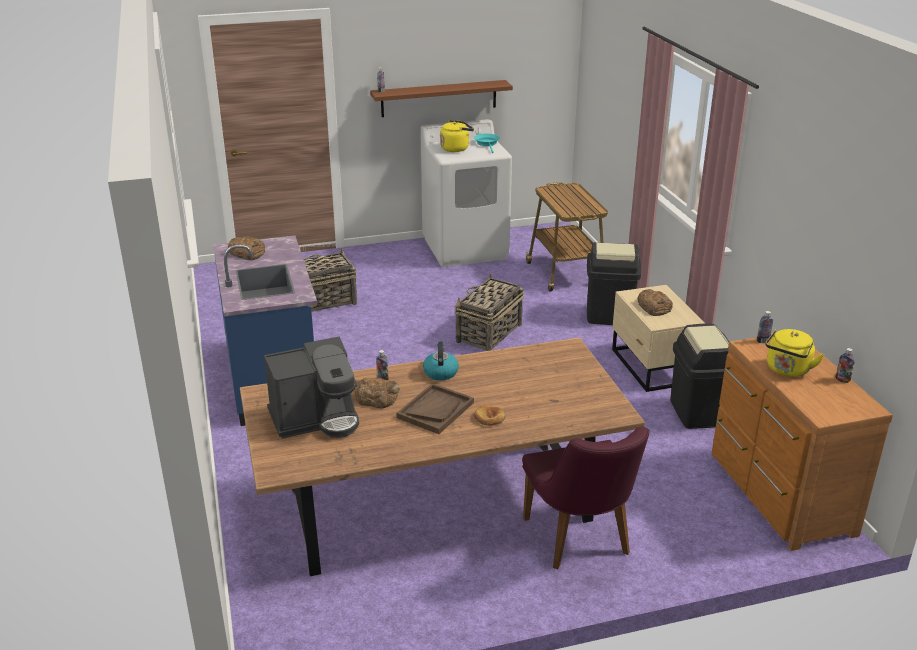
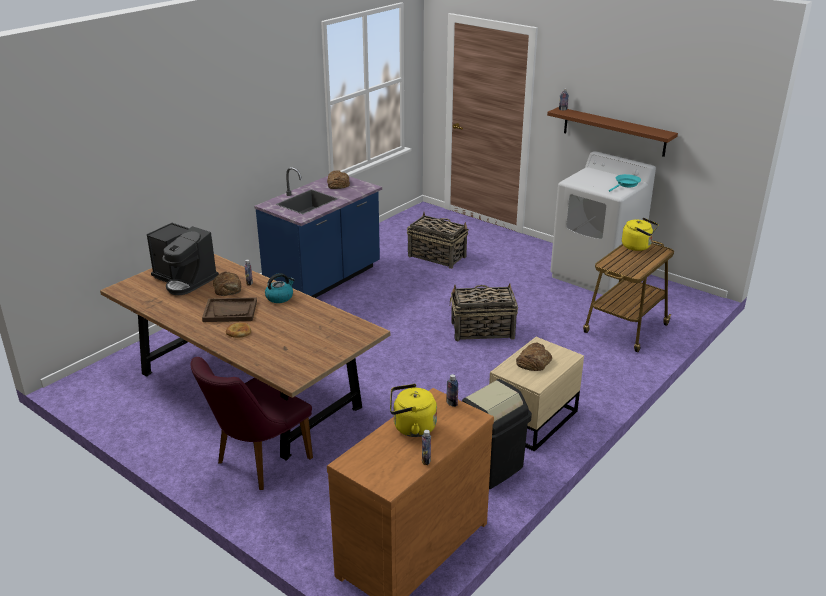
camera: 55 degrees right, 0 degrees up
(456, 148) = (594, 178): yellow kettle -> yellow kettle (638, 246)
(609, 315) = (587, 372): black trash can -> none

